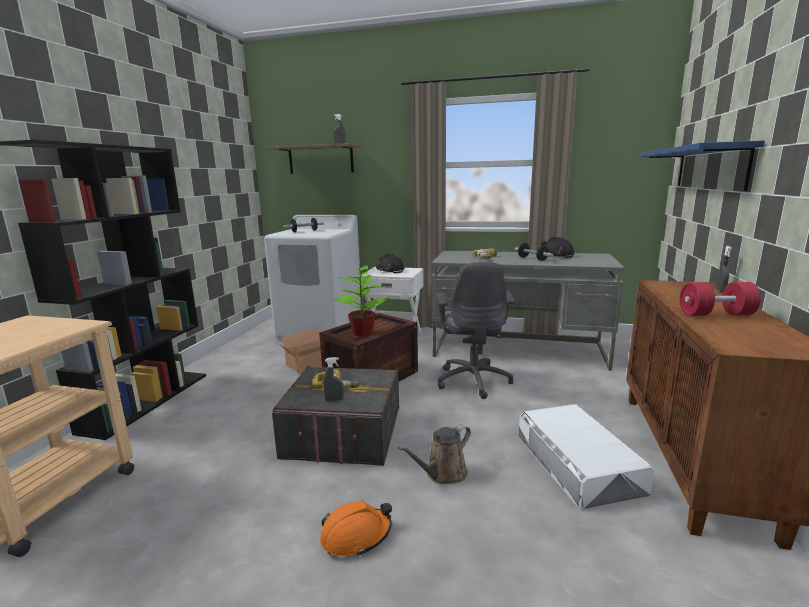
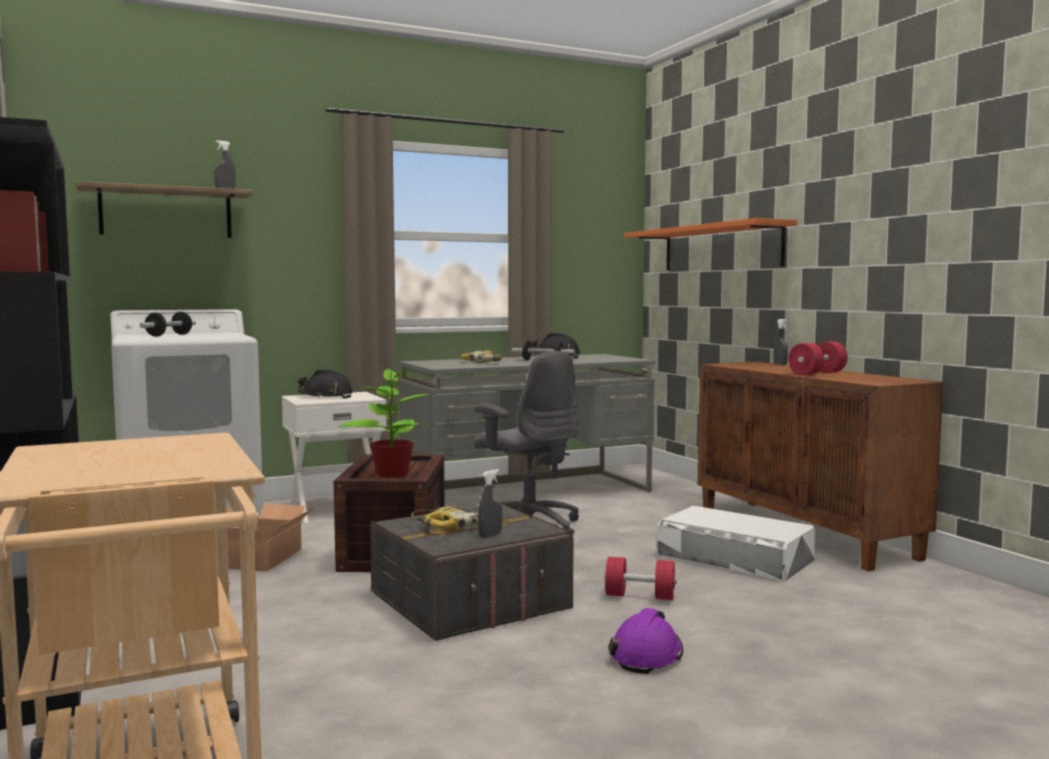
camera: 40 degrees left, 10 degrees down
(356, 536) = (646, 655): orange hard hat -> purple hard hat
(443, 474) = (640, 596): brown watering can -> red dumbbell
(710, 167) = (720, 248): blue shelf -> orange shelf

